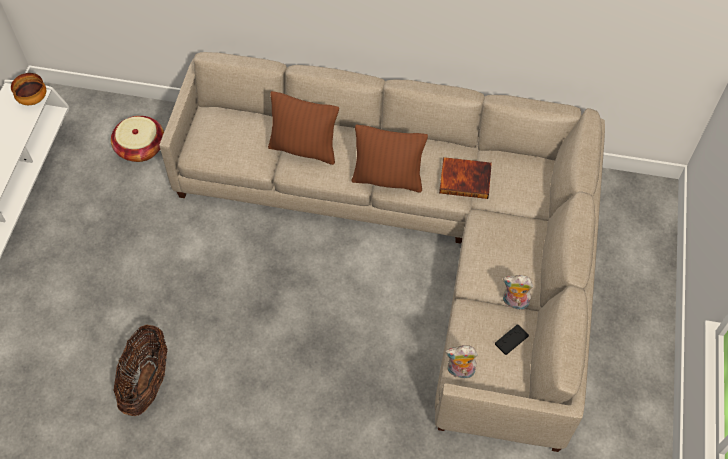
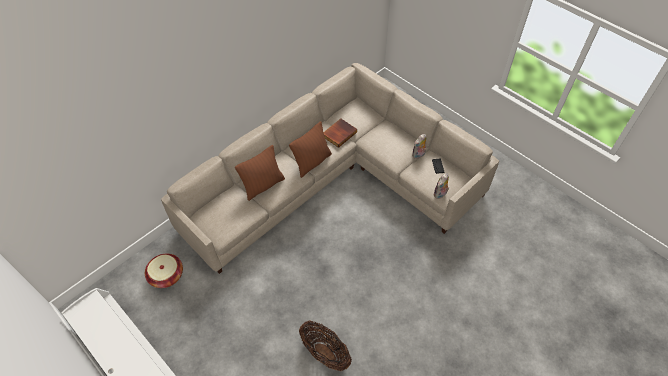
camera: 55 degrees left, 5 degrees down
(33, 100) = (94, 303): bowl -> none

